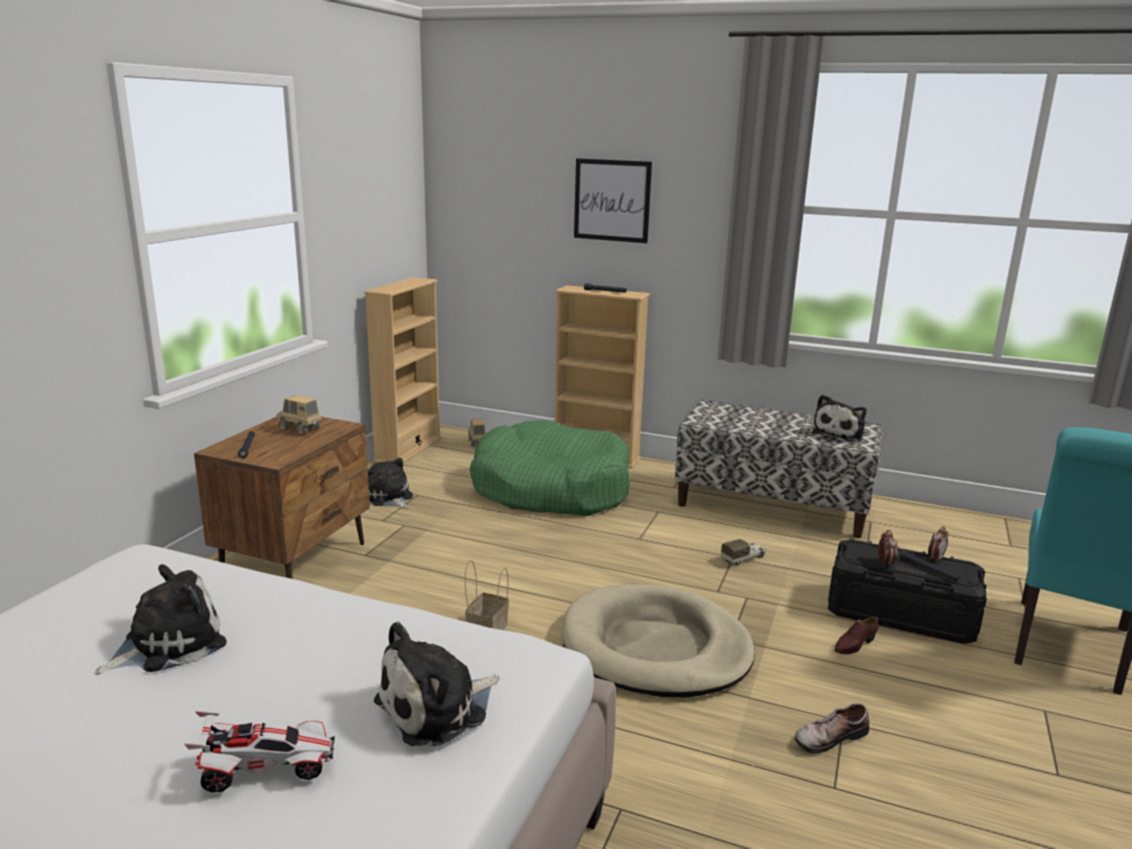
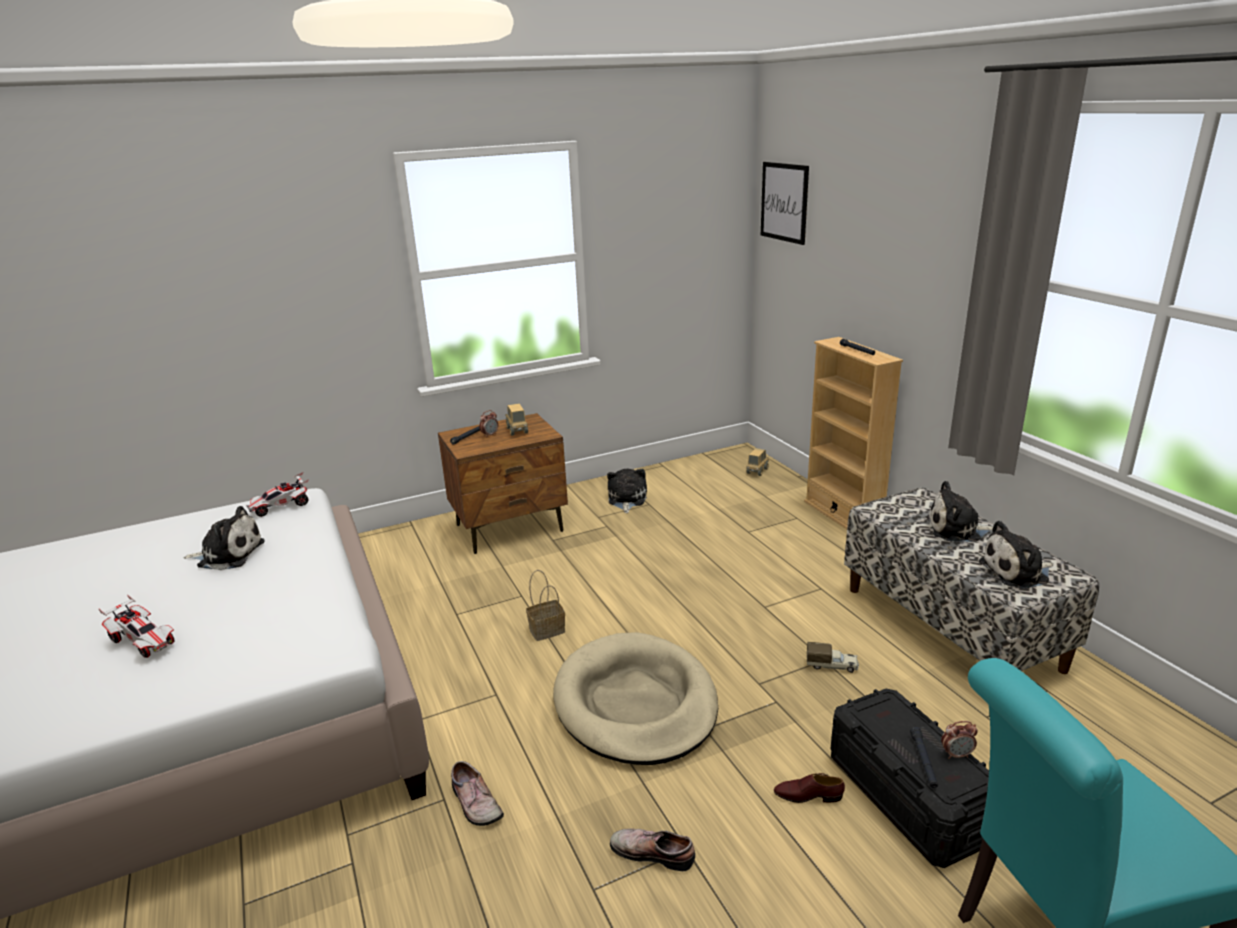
camera: 45 degrees right, 5 degrees up
(136, 574) = (281, 507): none -> toy car
(408, 449) = (695, 462): beige bookcase -> none
(437, 708) = (244, 652): plush toy -> plush toy (957, 529)
(551, 489) = (757, 533): green dog bed -> none
(612, 200) = (883, 254): picture -> picture (784, 202)
(652, 794) = (474, 803): none -> shoe
(885, 563) = (886, 731): alarm clock -> alarm clock (490, 435)

